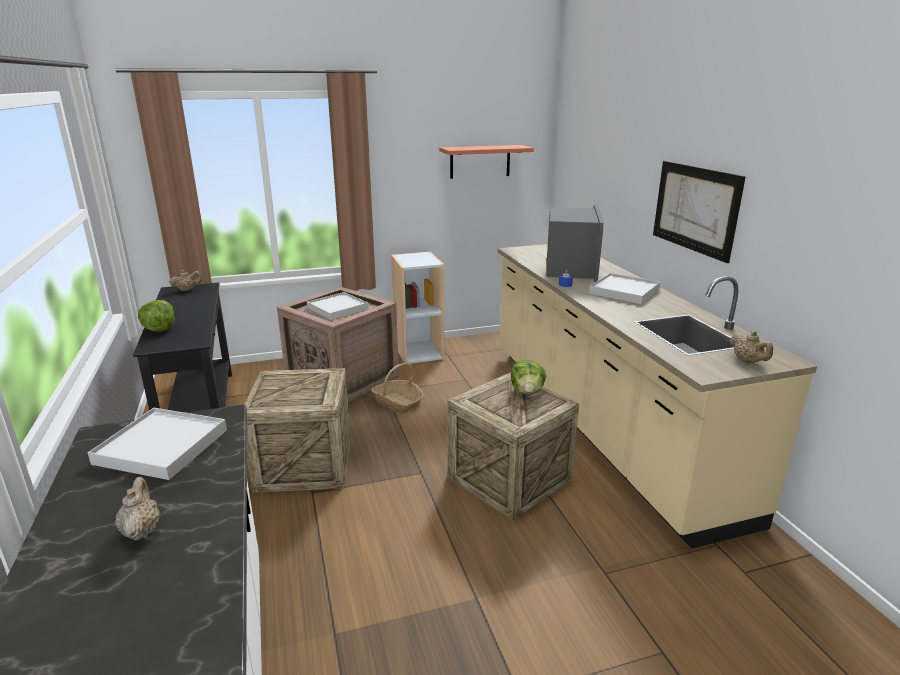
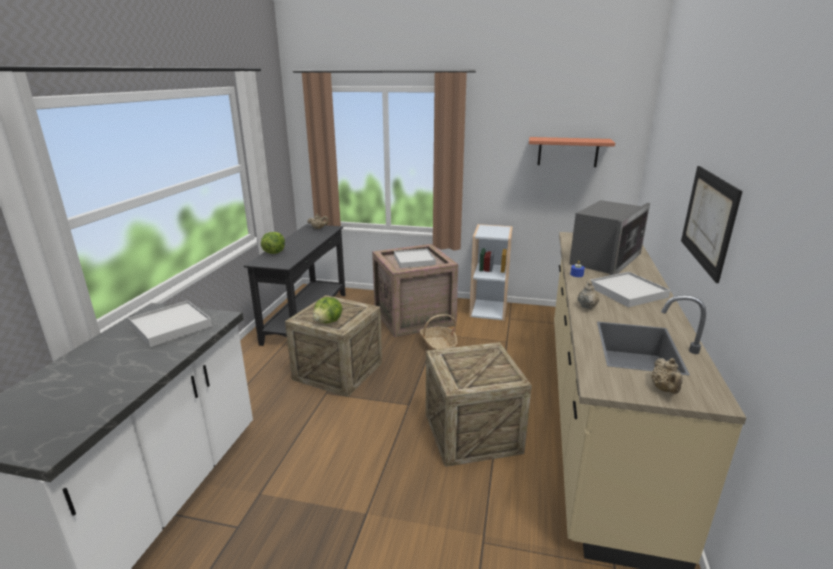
camera: 30 degrees right, 0 degrees up
(141, 530) = (105, 371): beige teapot -> beige teapot (587, 306)
(527, 392) = (496, 362): lettuce -> lettuce (328, 322)

